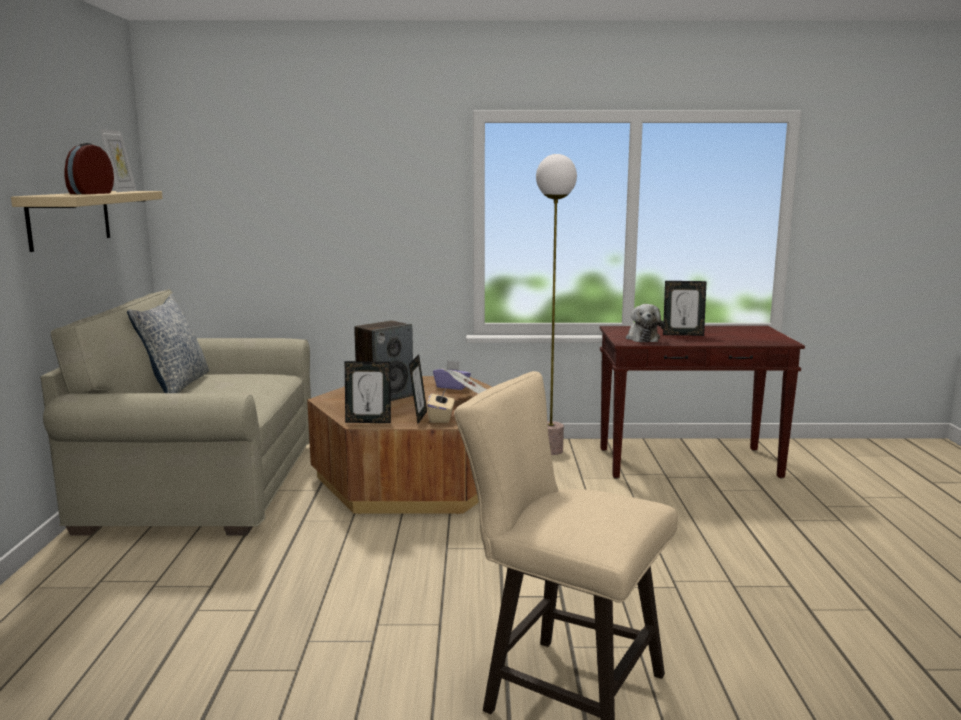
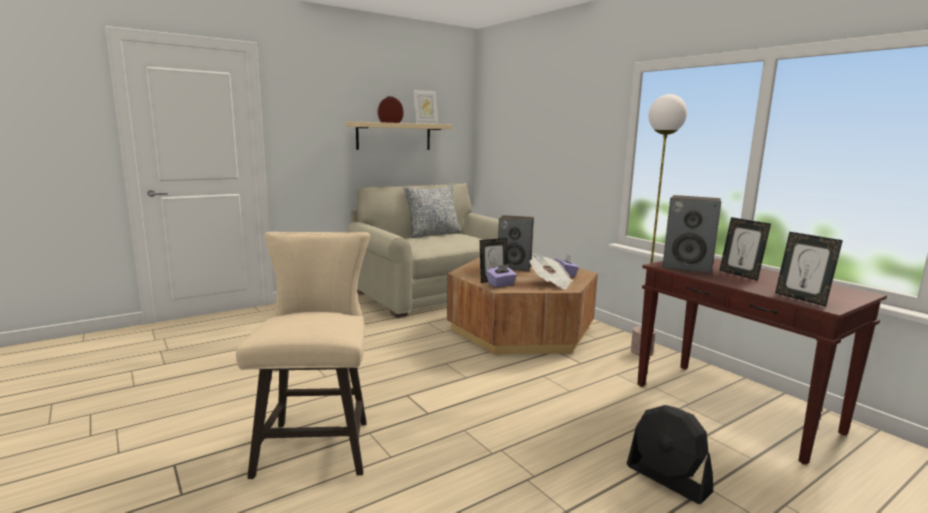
camera: 55 degrees right, 0 degrees up
(368, 421) = (466, 274): picture frame -> picture frame (801, 299)
(441, 418) = (501, 284): beige tissue box -> purple tissue box
(642, 338) = (687, 267): plush toy -> speaker
(771, 529) = (668, 479): none -> black fan

